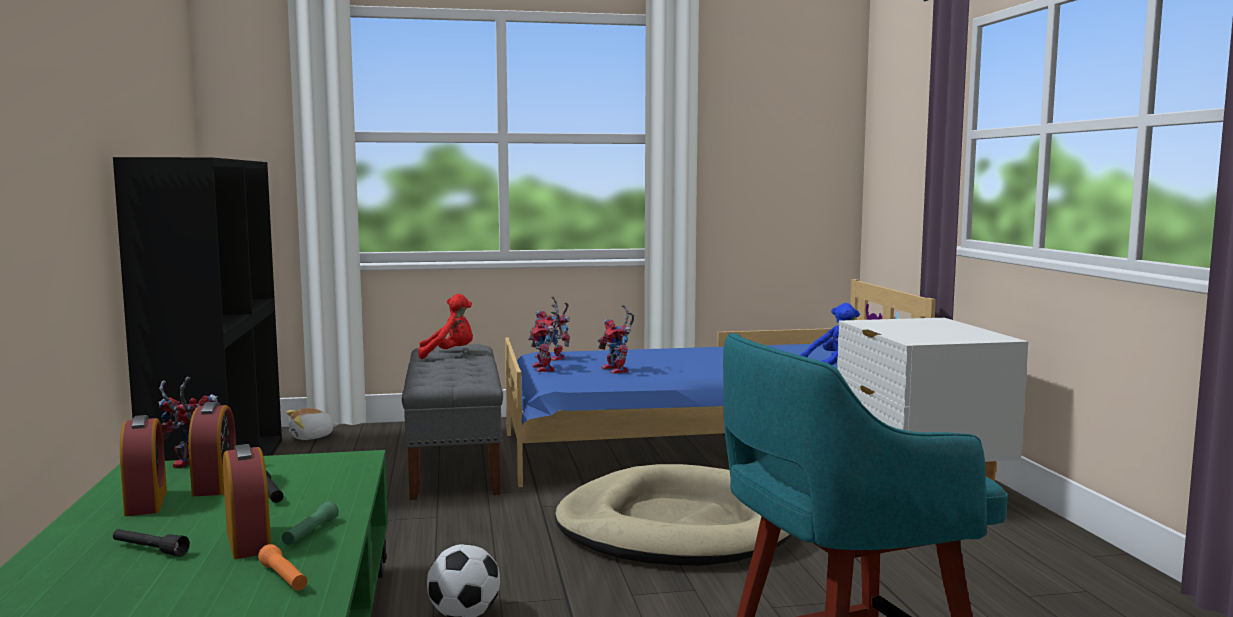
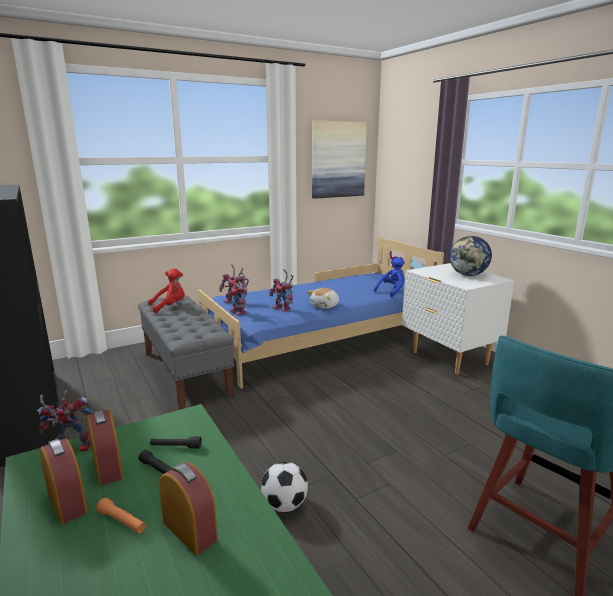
camera: 20 degrees left, 10 degrees up
(149, 550) = (117, 563): black flashlight -> black flashlight (176, 447)
(284, 578) = (253, 568): orange flashlight -> orange flashlight (122, 521)
(310, 532) = (227, 508): green flashlight -> none
(312, 437) = (74, 367): plush toy -> plush toy (325, 306)
(677, 527) = (351, 404): beige dog bed -> none
(783, 143) = (338, 160): none -> picture
(947, 331) = (468, 275): none -> globe

